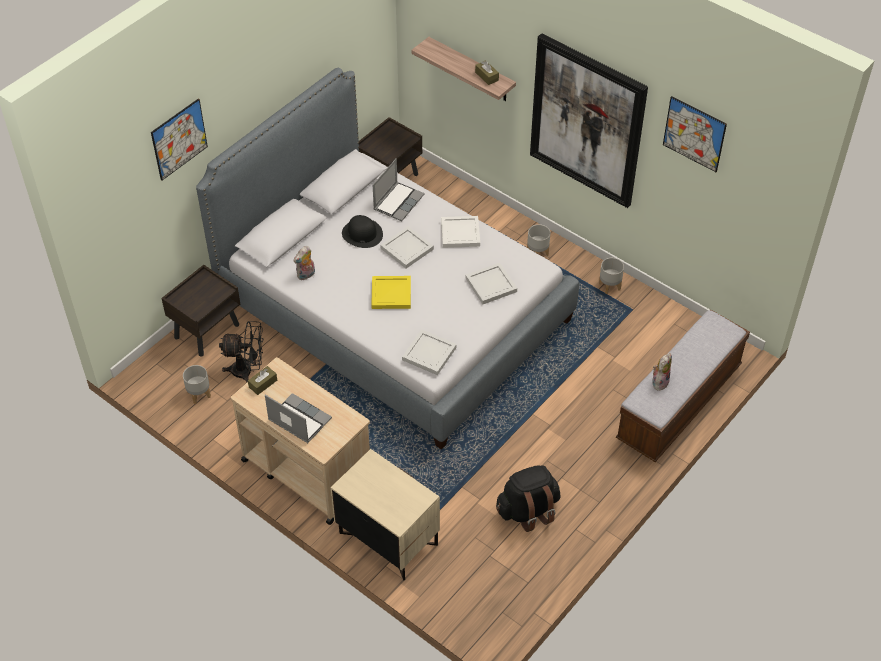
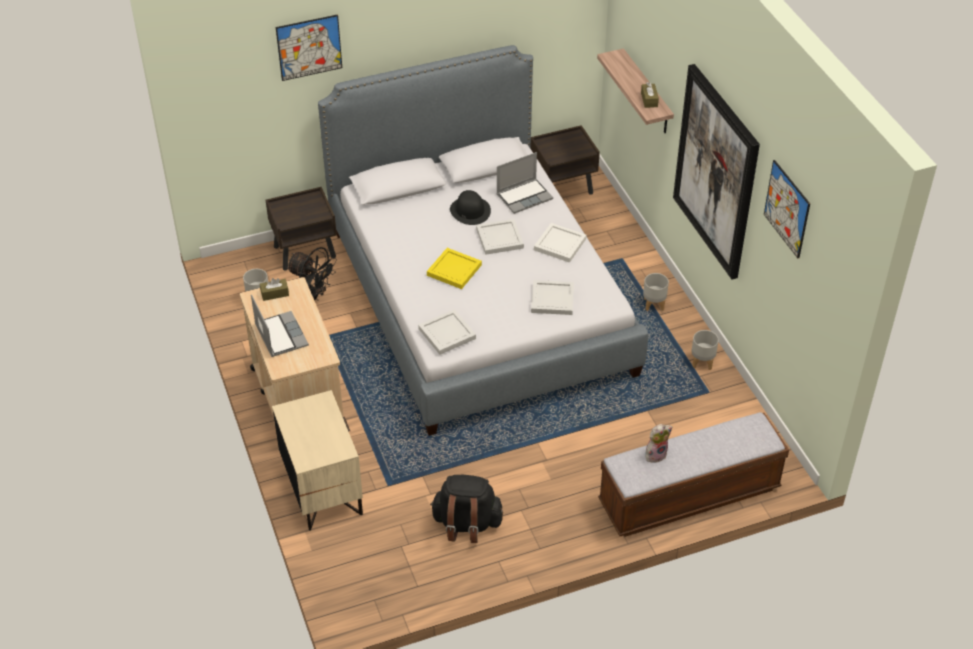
camera: 30 degrees right, 5 degrees down
(306, 275) = (393, 226): plush toy -> none

